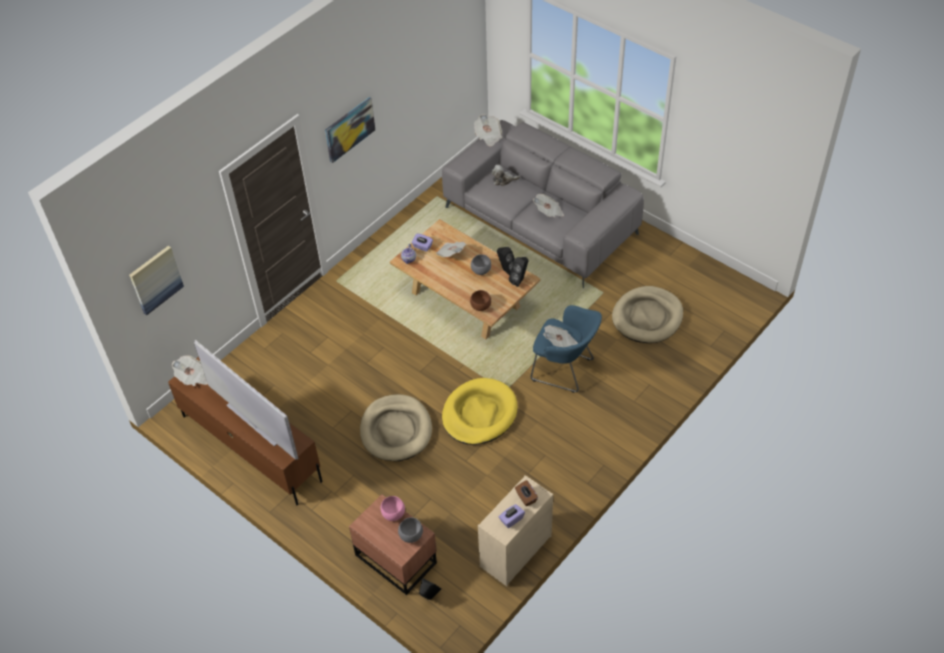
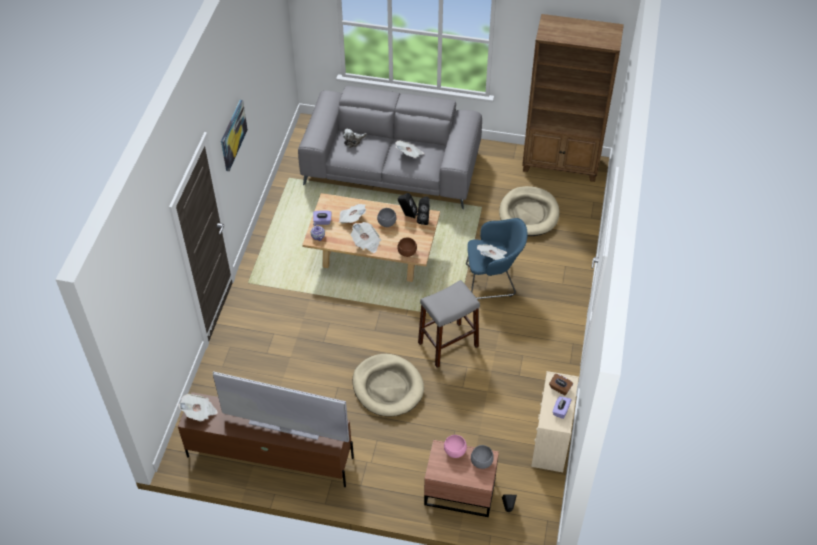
camera: 30 degrees left, 0 degrees up
(156, 279) = (146, 331): picture -> none
(479, 414) = (448, 344): yellow dog bed -> grey stool
(488, 136) = (321, 108): newspaper -> newspaper (366, 243)
(716, 280) = (561, 164): none -> brown bookcase

